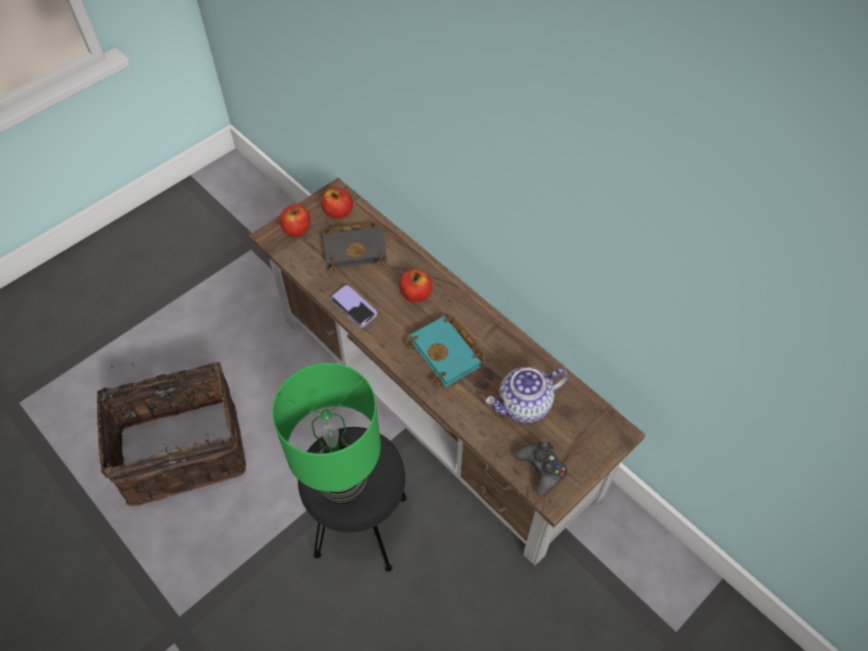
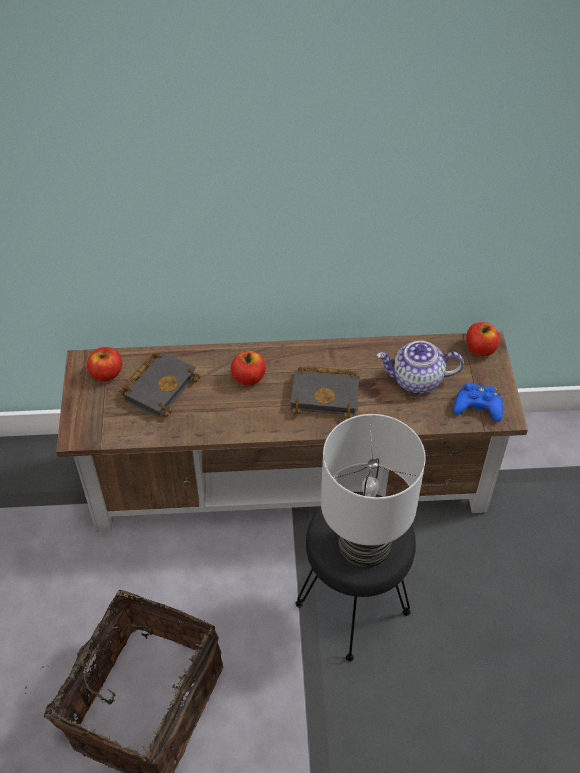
camera: 50 degrees left, 5 degrees down
(296, 229) = (91, 413): apple -> apple (480, 349)
(341, 480) = (364, 545): green table lamp -> grey table lamp
(354, 307) = (218, 425): phone -> none
(448, 354) = (327, 394): turquoise book -> black book
(524, 405) = (416, 380): teapot -> teapot turned 75 degrees clockwise
(541, 469) = (478, 406): black game controller -> blue game controller

